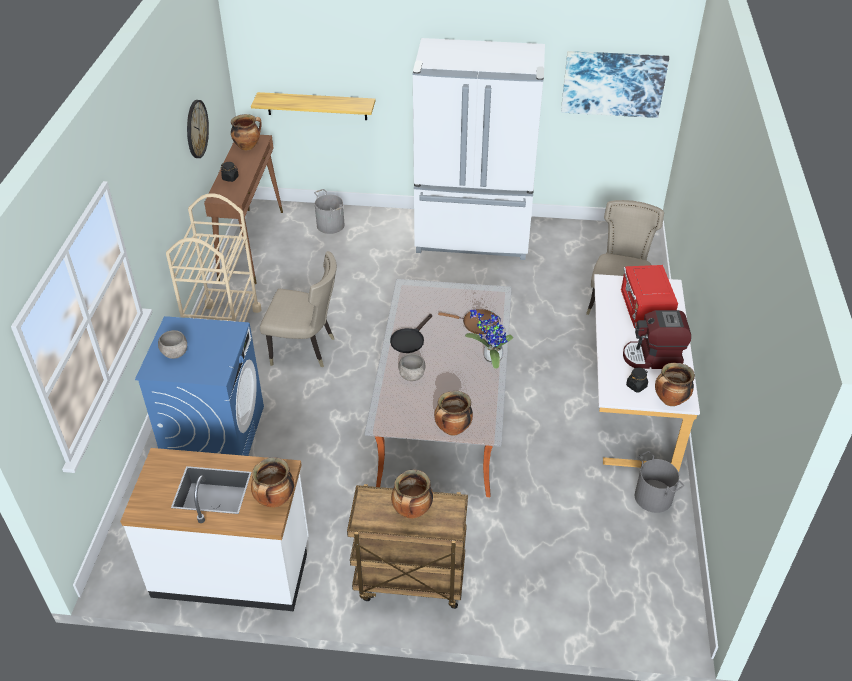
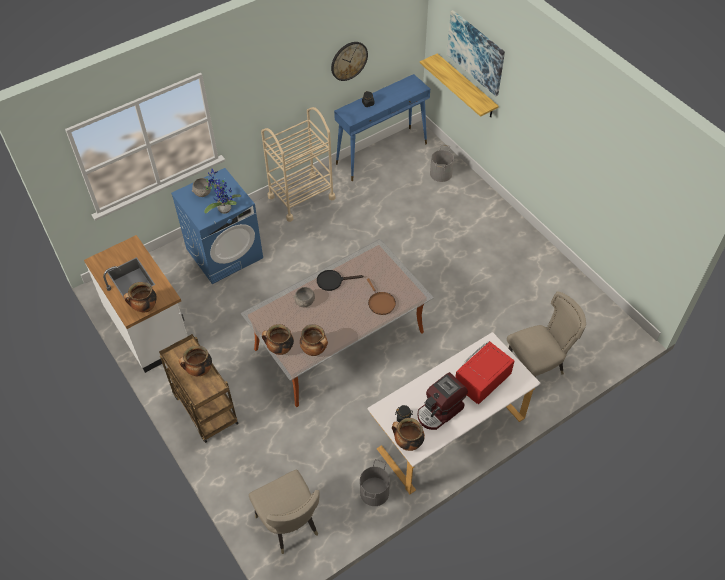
camera: 50 degrees right, 10 degrees up
(248, 146) = (406, 87): cooking pot -> cooking pot (315, 350)
(251, 244) = (382, 153): brown console table -> blue console table
(306, 349) = (324, 243): beige chair -> beige chair (290, 526)
(473, 237) = (514, 248): white fridge -> none
(490, 358) = (356, 328): potted plant -> potted plant (223, 208)
(613, 83) = (646, 207): picture -> picture (476, 52)
(653, 358) = (440, 411): coffee machine -> coffee machine turned 90 degrees counterclockwise

